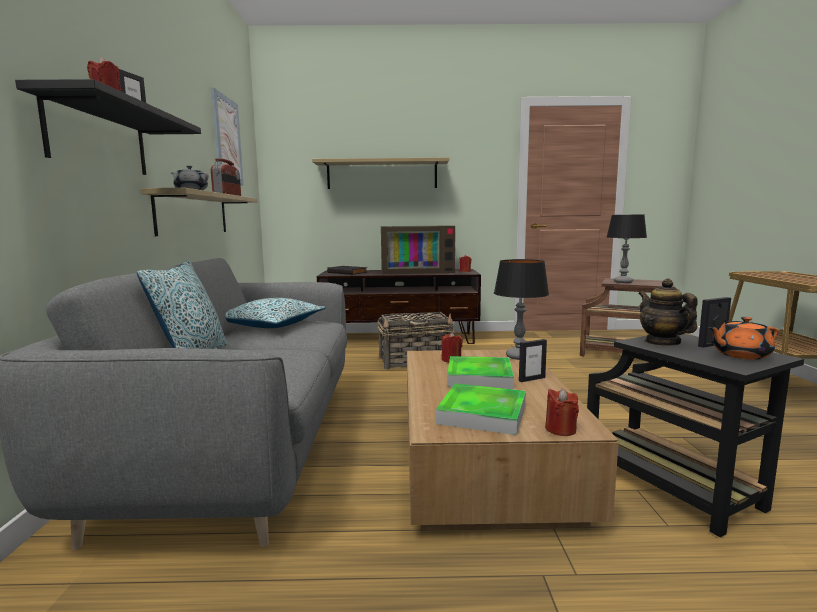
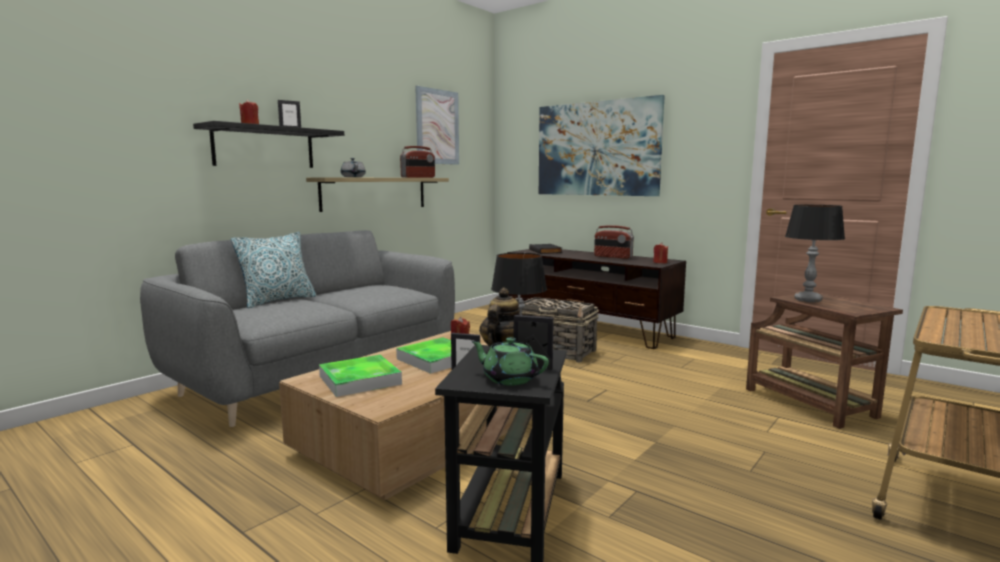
camera: 40 degrees right, 0 degrees up
(271, 325) = (372, 288): pillow -> none
(382, 174) = (597, 149): shelf -> picture
(417, 271) = (613, 257): television -> radio
(560, 429) = (367, 404): red candle -> none
(740, 355) = (509, 379): orange teapot -> green teapot

